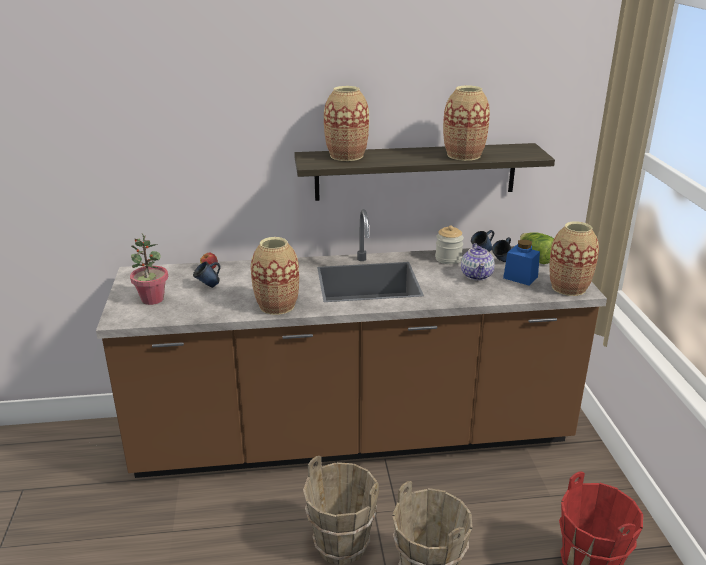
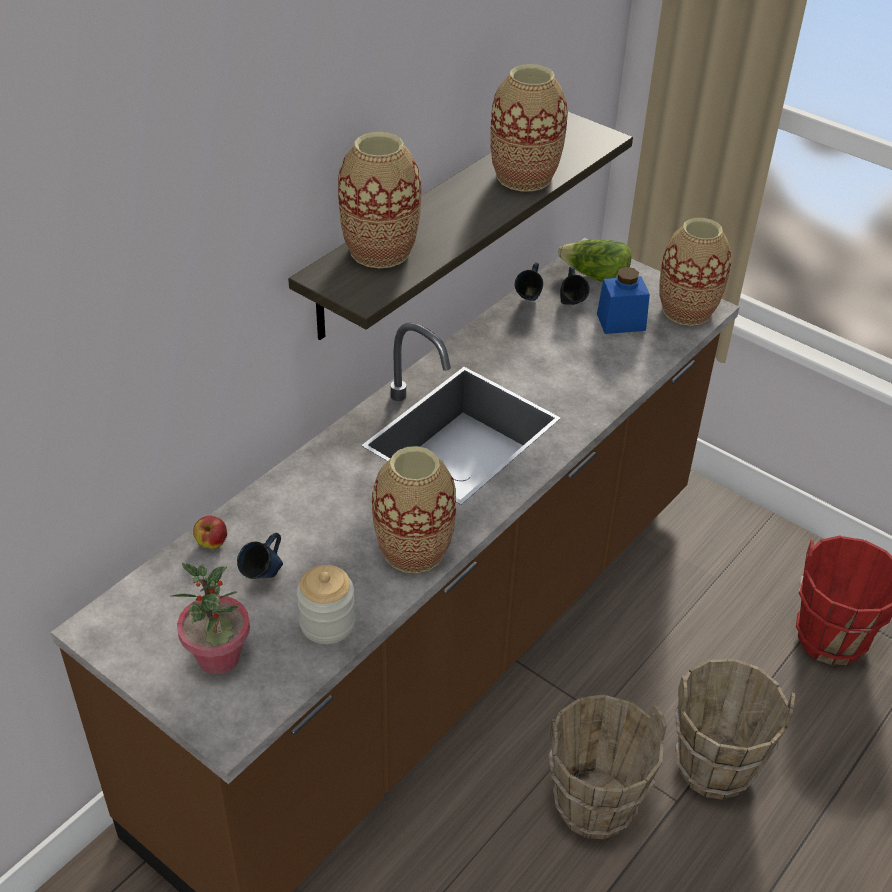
camera: 45 degrees left, 15 degrees up
(448, 259) = (503, 334): jar -> jar (327, 623)
(476, 275) = (571, 345): teapot -> none

